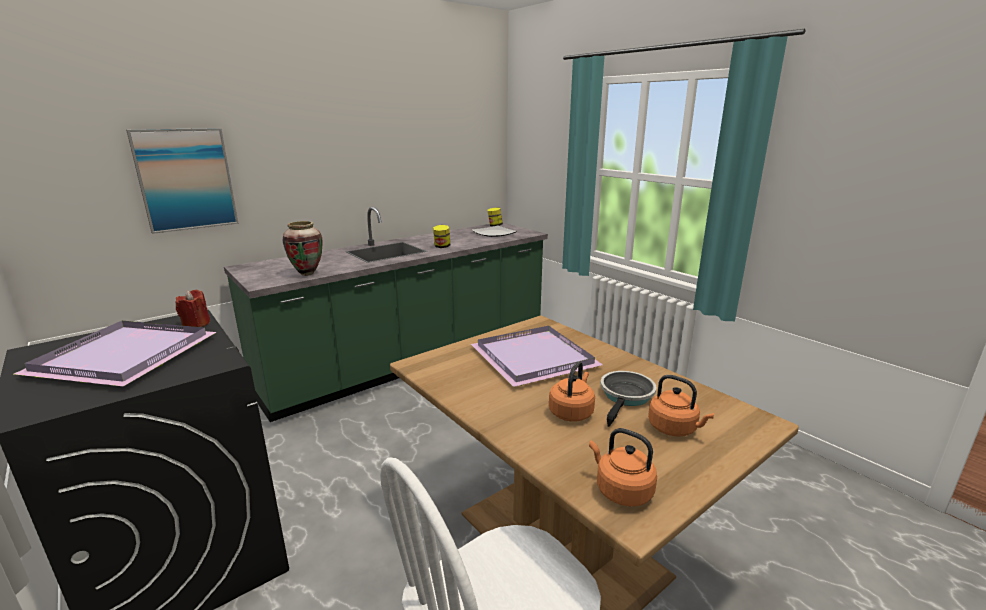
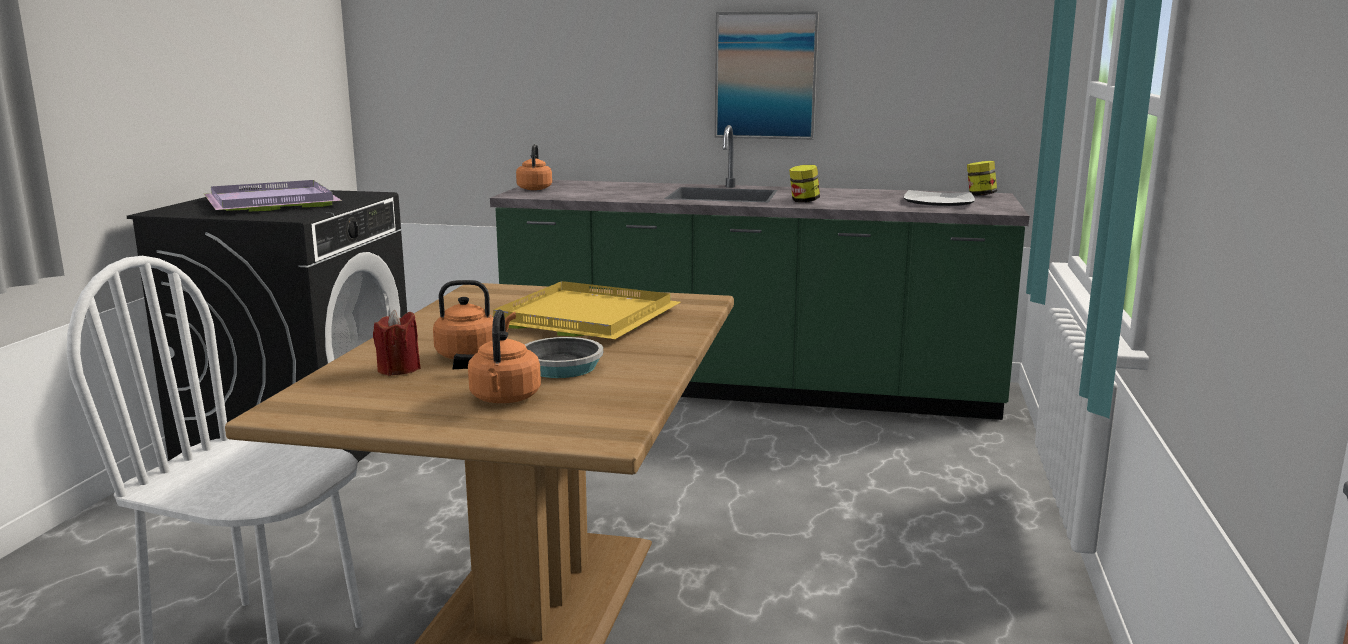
camera: 50 degrees right, 5 degrees down
(186, 179) = (515, 66): picture -> picture (765, 75)
(196, 324) = (357, 197): red candle -> red candle (398, 369)
(307, 273) = (576, 196): vase -> none
(534, 357) = (588, 317): purple tray -> yellow tray
(621, 490) = (329, 399): orange kettle -> orange kettle (535, 188)

